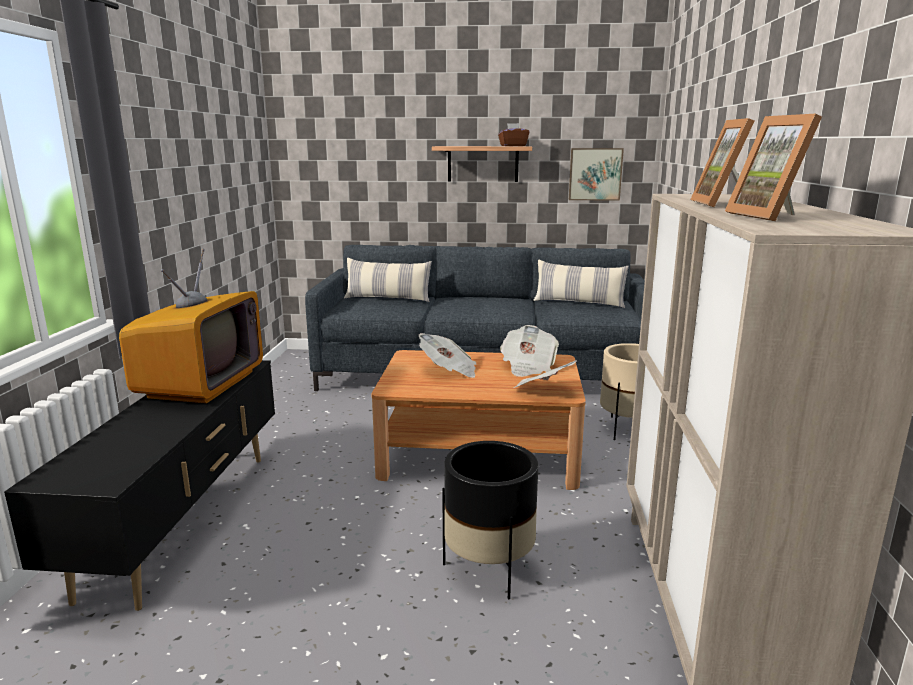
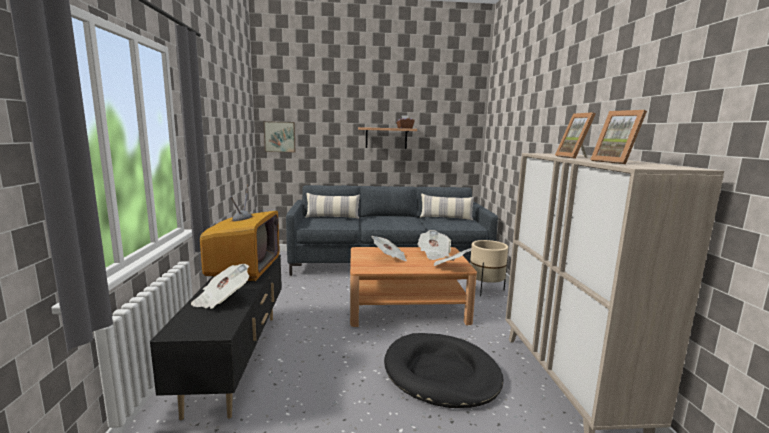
camera: 10 degrees left, 5 degrees down
(140, 432) = (222, 300): none -> newspaper
(489, 569) = (441, 373): black planter -> black dog bed
(595, 174) = (450, 145): picture -> picture (280, 136)

